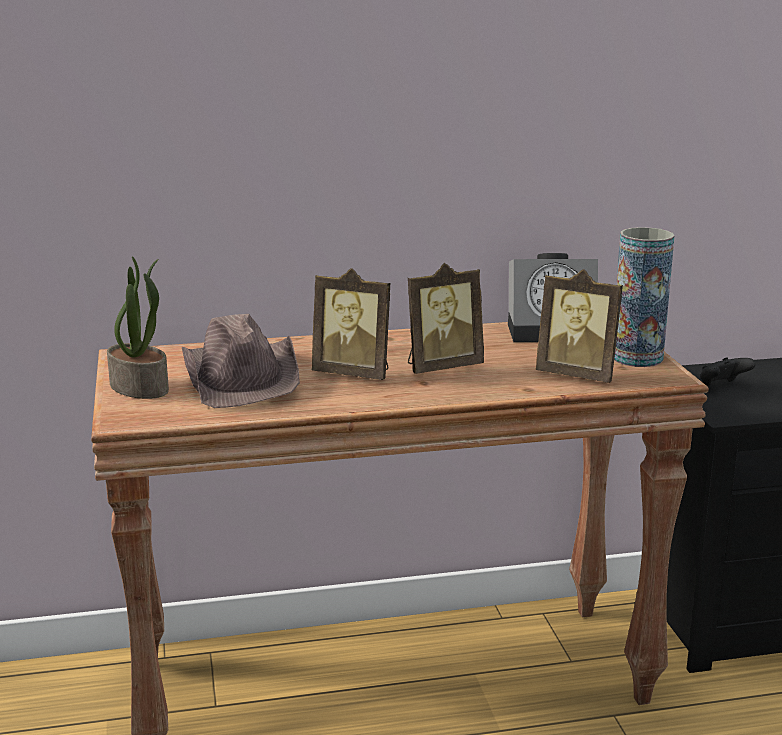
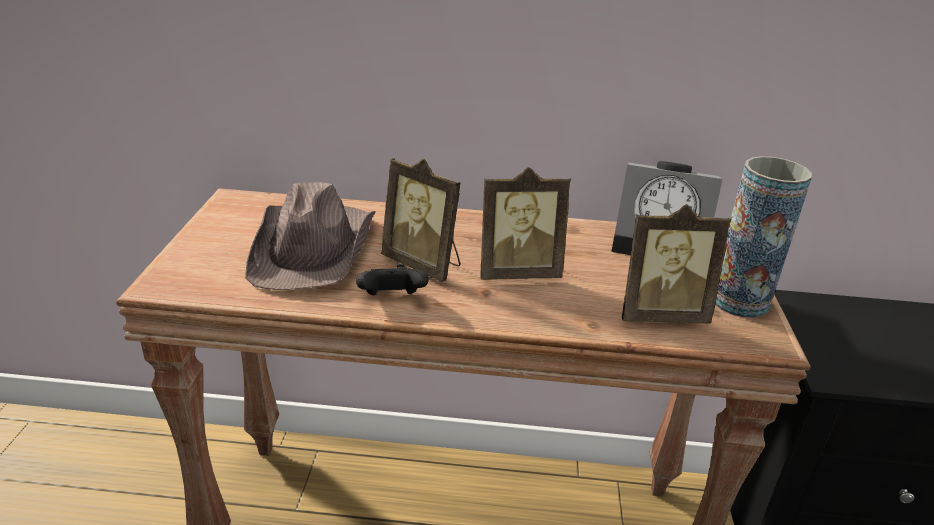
camera: 15 degrees right, 10 degrees up
(140, 387) = (212, 243): potted plant -> none
(578, 375) = (660, 314): picture frame -> picture frame turned 45 degrees counterclockwise
(722, 386) = (841, 331): black game controller -> black game controller (392, 299)

